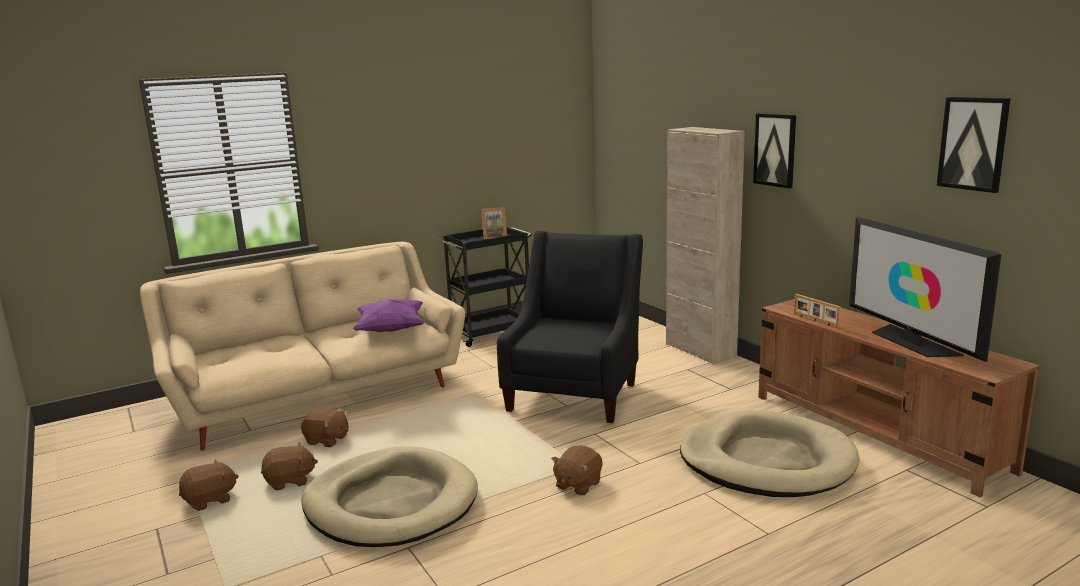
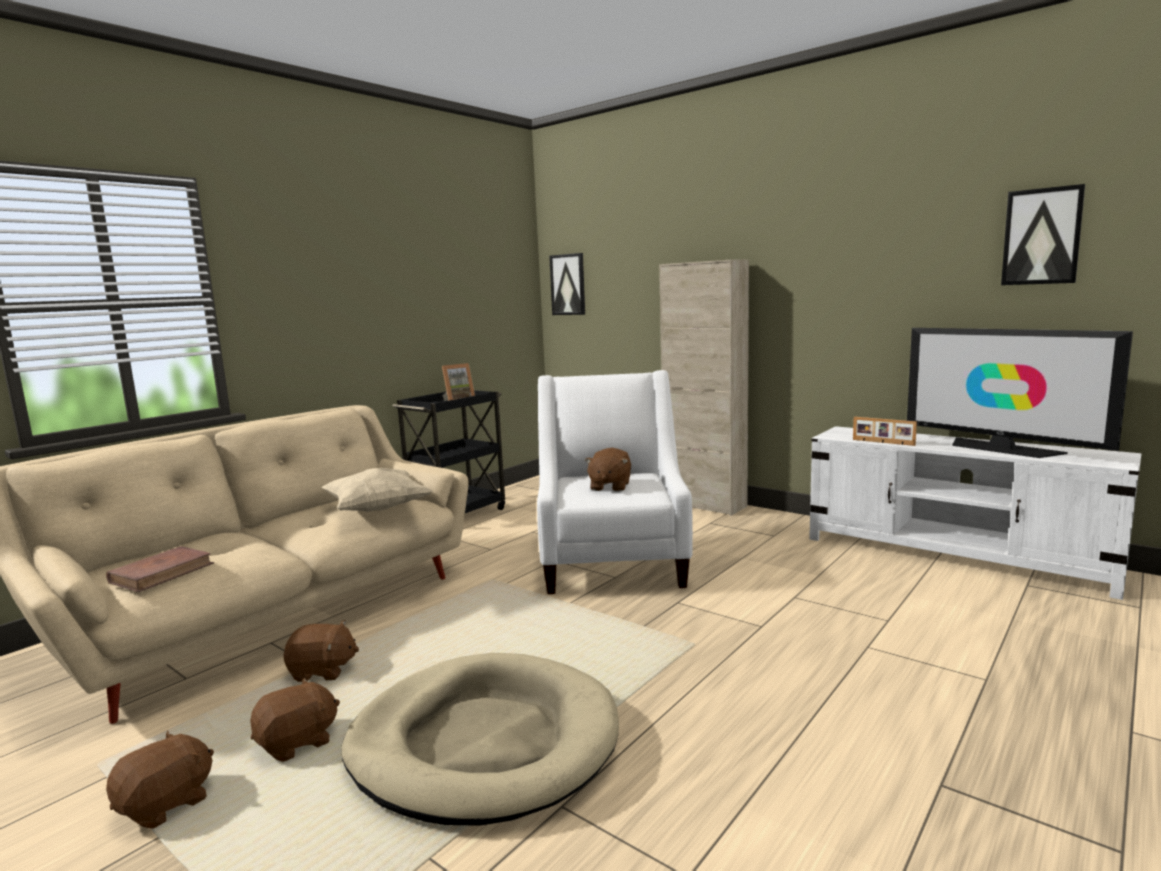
camera: 20 degrees left, 5 degrees down
(235, 361) = (162, 573): none -> brown book
(391, 330) = (377, 509): purple pillow -> beige pillow
(575, 392) = (613, 562): black armchair -> white armchair
(577, 484) = (715, 665): brown plush toy -> brown plush toy (609, 486)
(766, 461) = (890, 600): beige dog bed -> none
(775, 150) = (788, 275): picture -> picture (568, 284)
(876, 432) = (955, 555): brown tv stand -> white tv stand

